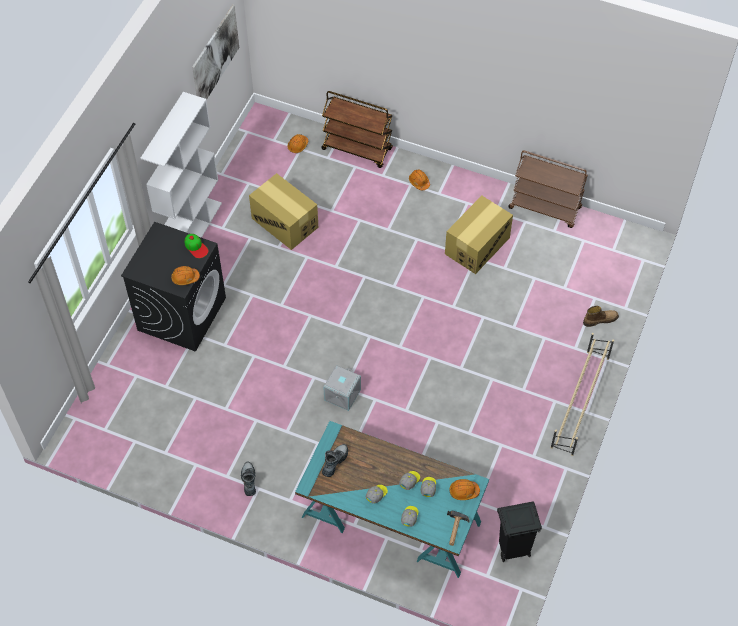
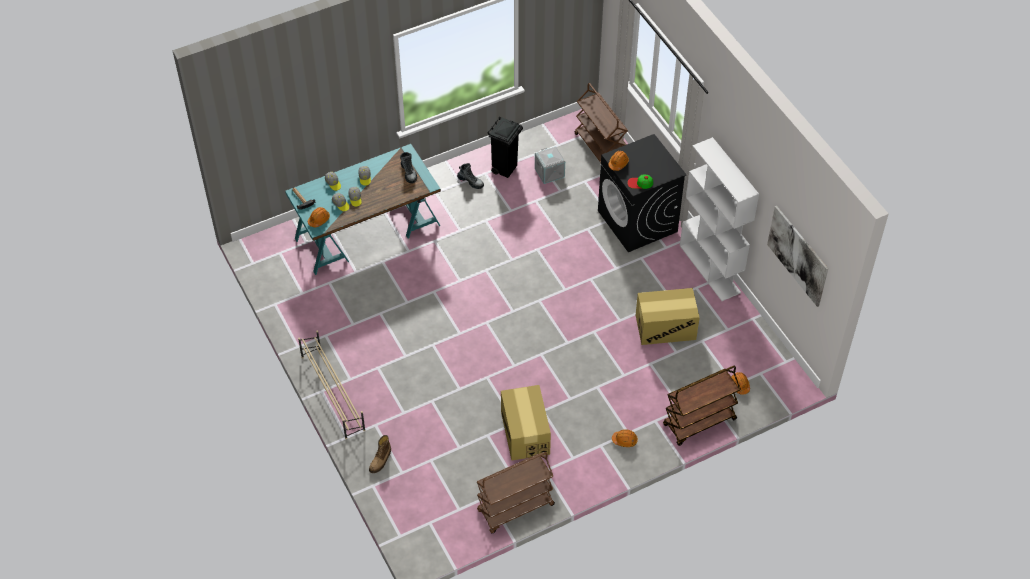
camera: 130 degrees right, 5 degrees down
(110, 402) = (600, 149): none -> brown cart
(342, 394) = (482, 266): grey storage box -> grey storage box (550, 172)
(512, 549) = (280, 277): black trash can -> black trash can (505, 168)

